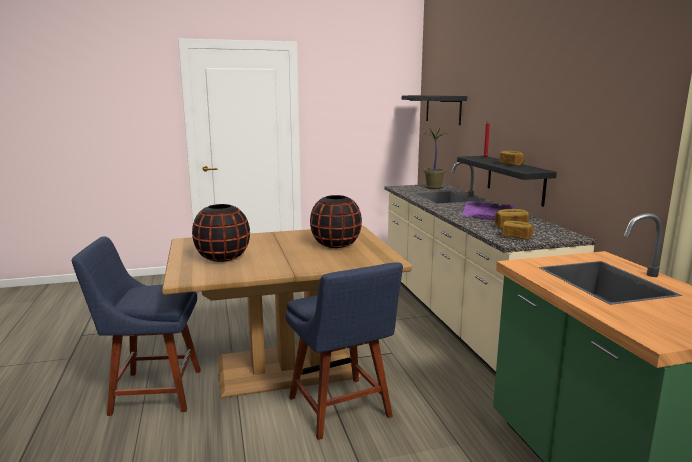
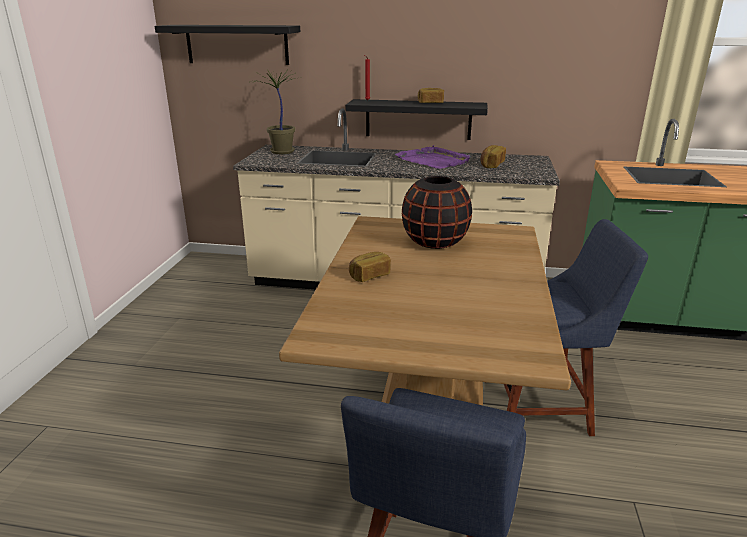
camera: 65 degrees left, 10 degrees up
(223, 258) = (444, 317): black vase -> none
(516, 237) = (528, 171): bread -> bread (369, 276)

